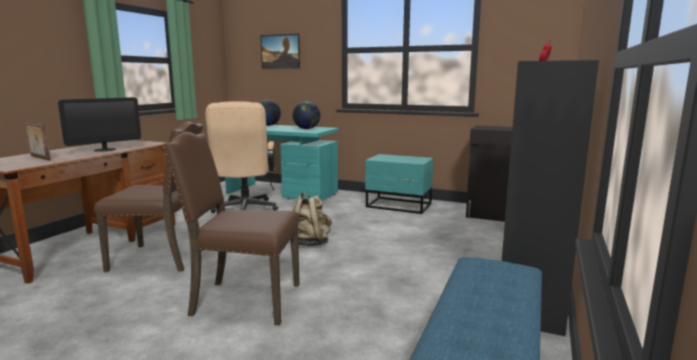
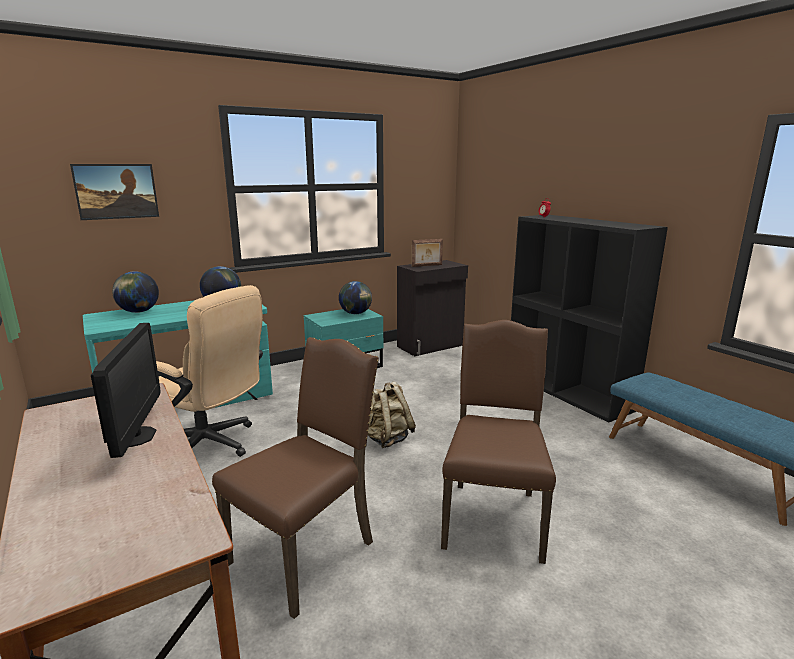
camera: 55 degrees left, 5 degrees up
(39, 158) = (117, 505): picture frame -> picture frame (427, 265)
(243, 300) = (493, 517): brown chair -> brown chair turned 150 degrees clockwise
(411, 159) = (356, 313): none -> globe

